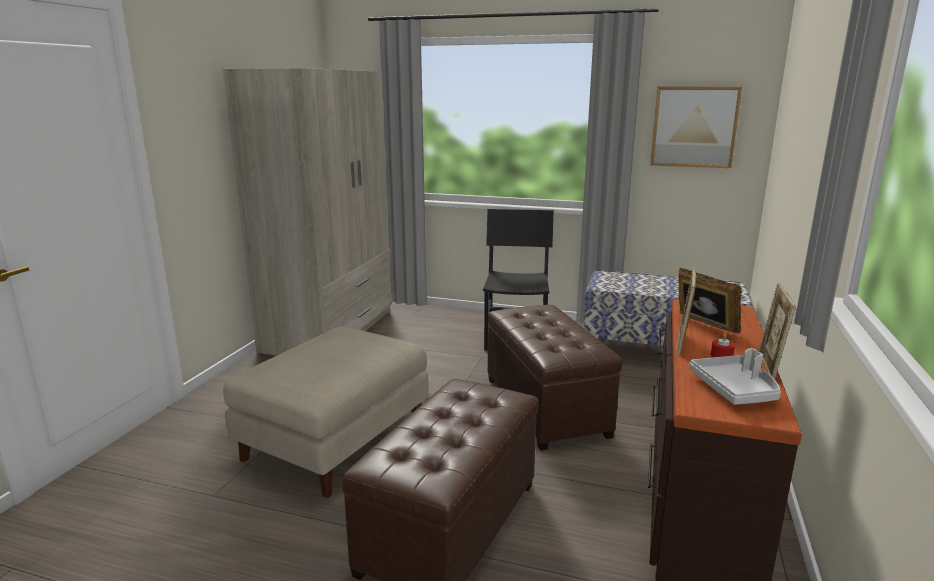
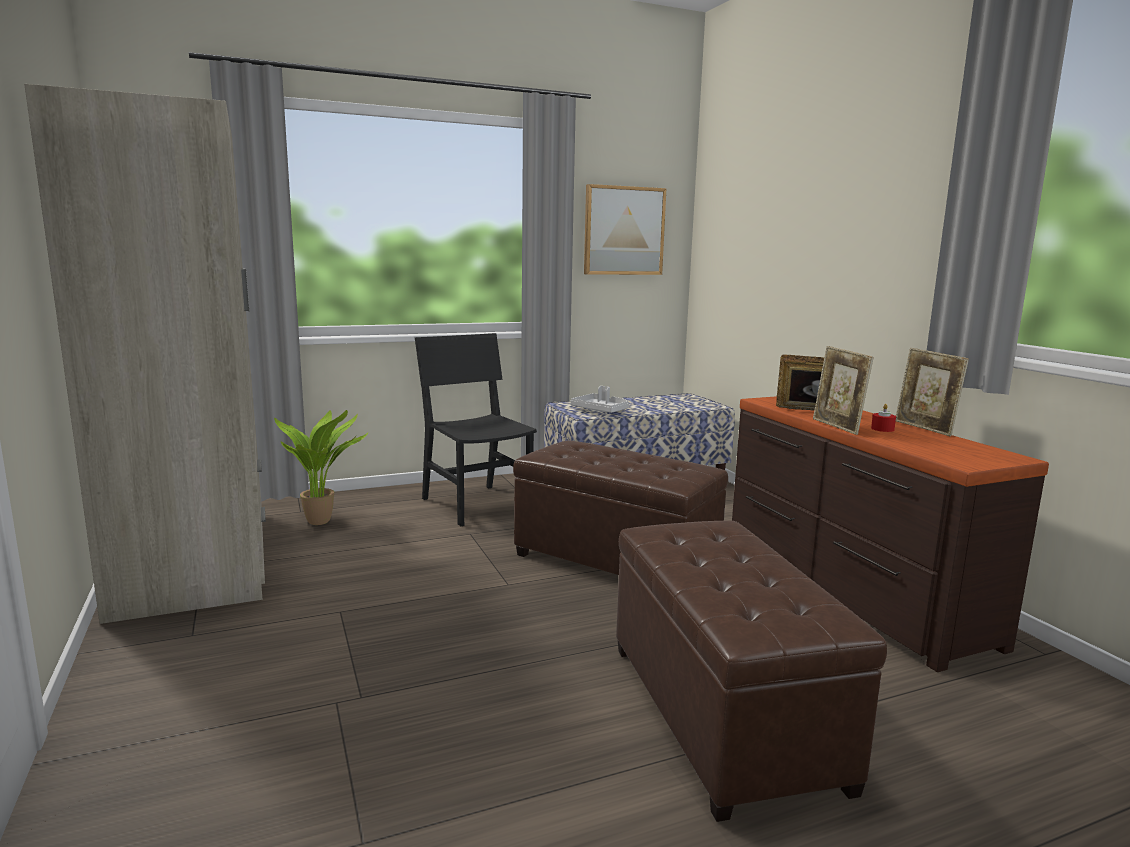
camera: 40 degrees left, 5 degrees down
(336, 442) = (440, 688): beige ottoman -> none
(415, 325) = (323, 521): none -> potted plant
(735, 390) = (950, 447): grey tray -> grey tray (601, 410)

